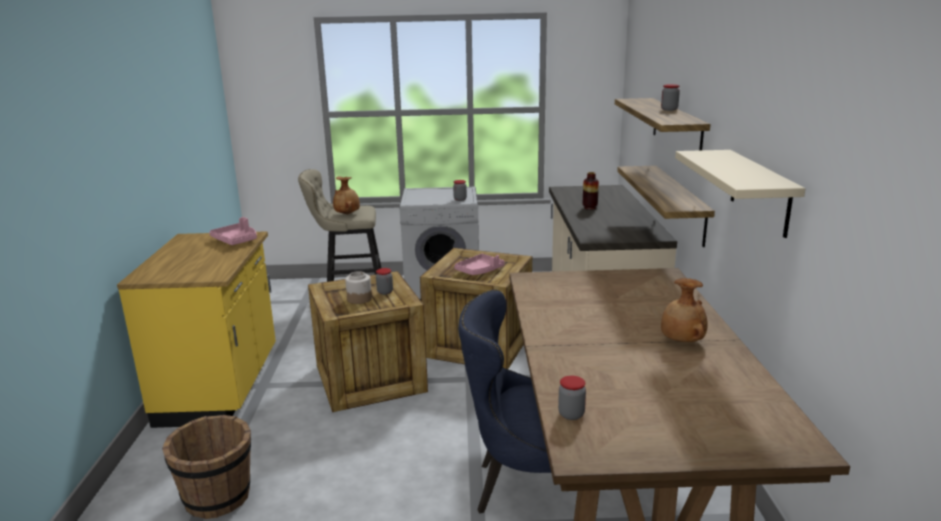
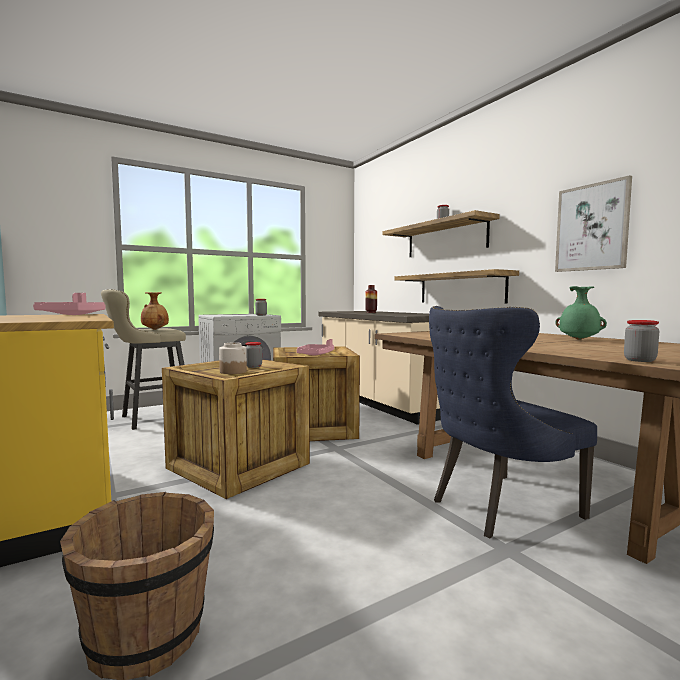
camera: 30 degrees left, 15 degrees down
(681, 341) = (578, 339): brown vase -> green vase
(760, 192) = (592, 227): beige shelf -> picture

